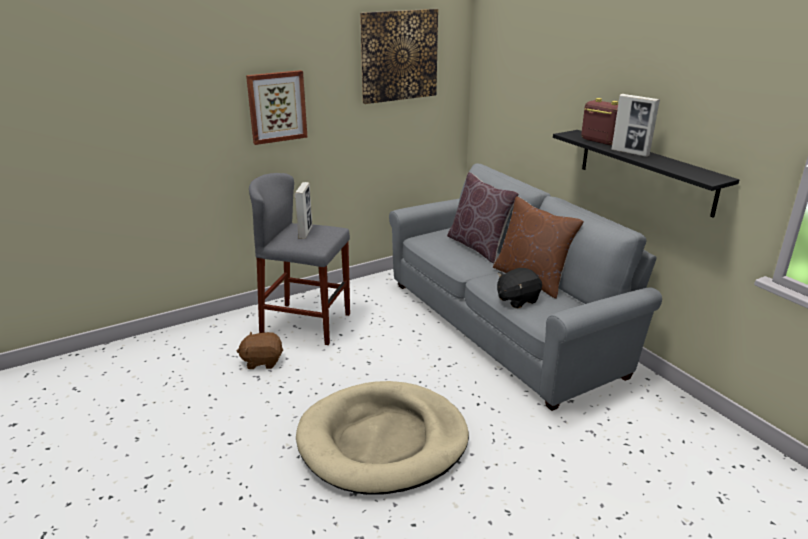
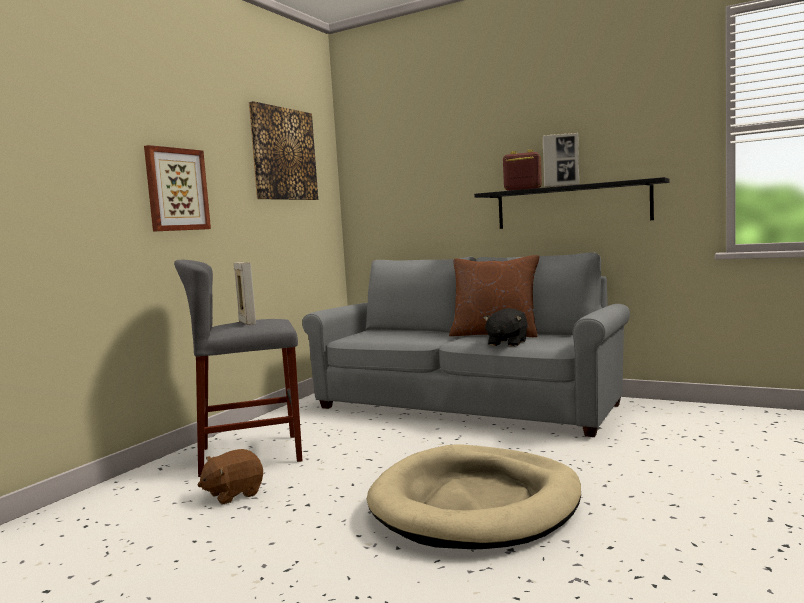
camera: 30 degrees left, 20 degrees down
(478, 247) = (412, 332): brown pillow -> none

